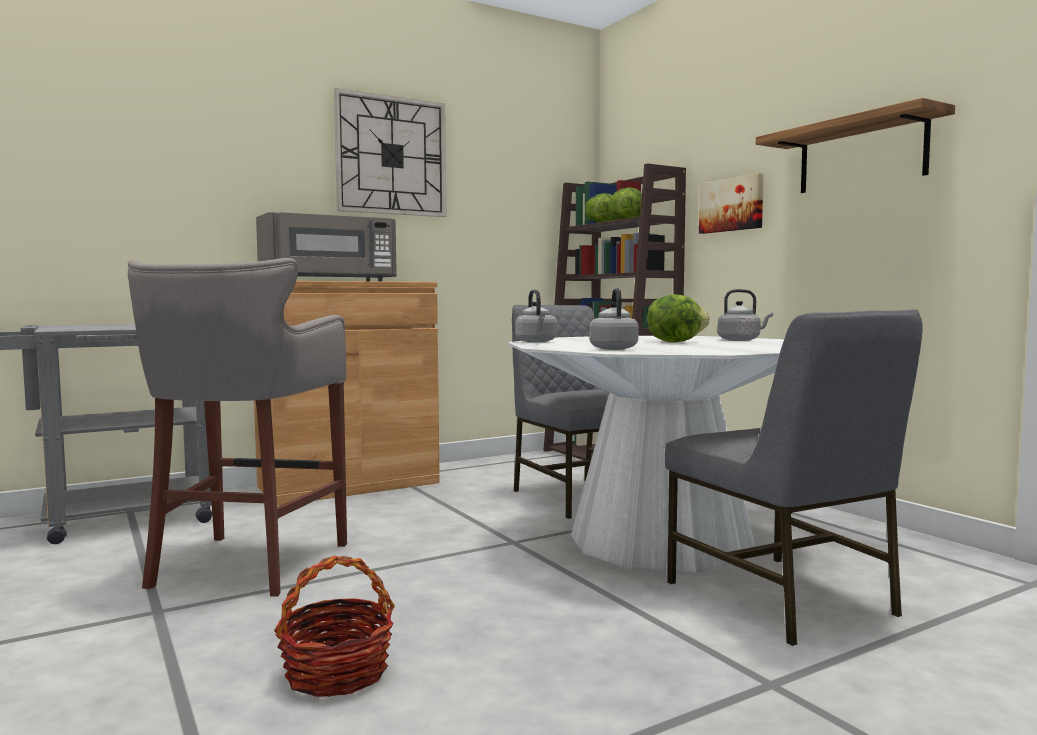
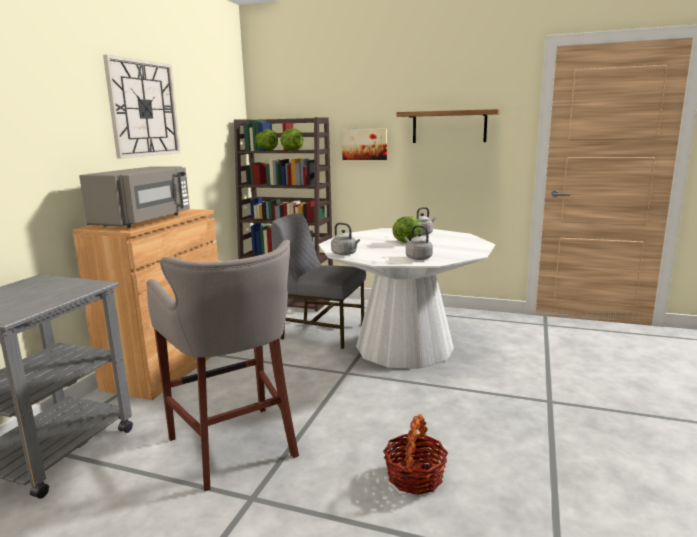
camera: 40 degrees left, 10 degrees up
(783, 599) = (494, 361): grey chair -> none

